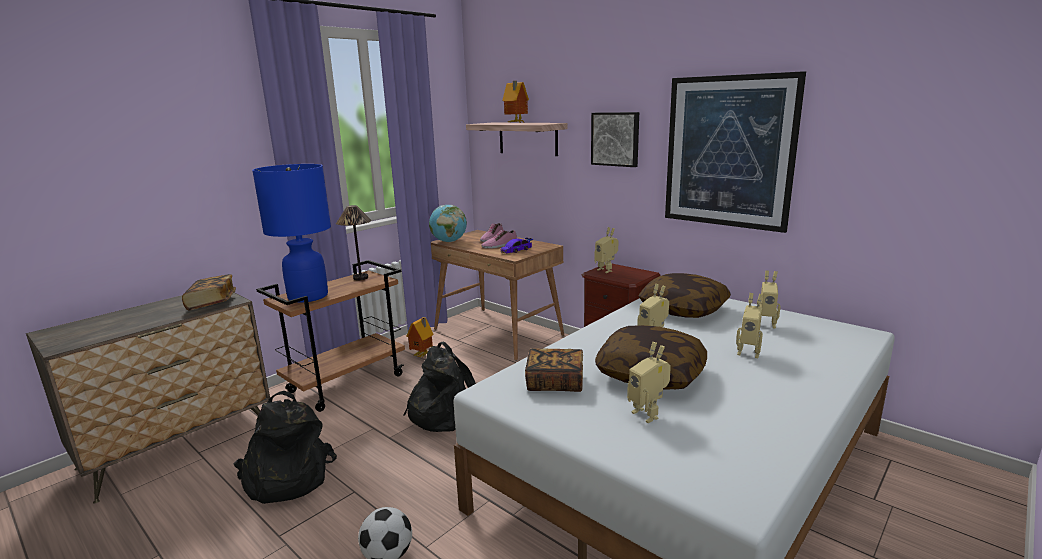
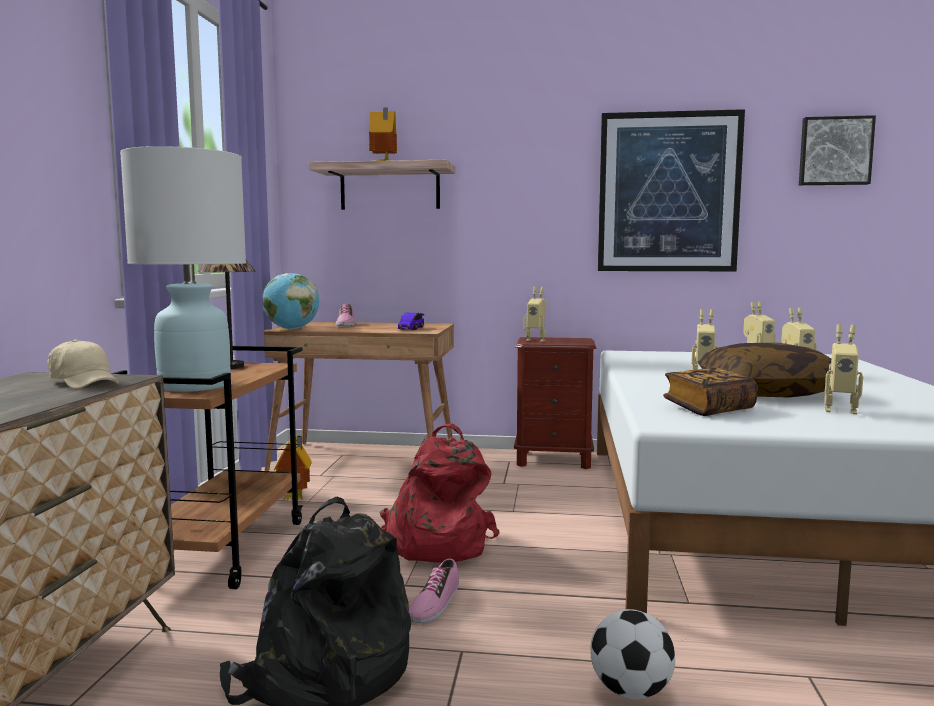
camera: 35 degrees left, 10 degrees down
(212, 303) = (84, 382): book -> beige cap
(308, 296) = (195, 386): blue table lamp -> white table lamp
(443, 413) = (436, 543): black backpack -> red backpack
(499, 245) = (374, 327): shoe -> shoe (434, 603)
(615, 139) = (527, 183): picture -> picture (835, 151)
(683, 309) = (668, 359): pillow -> none

